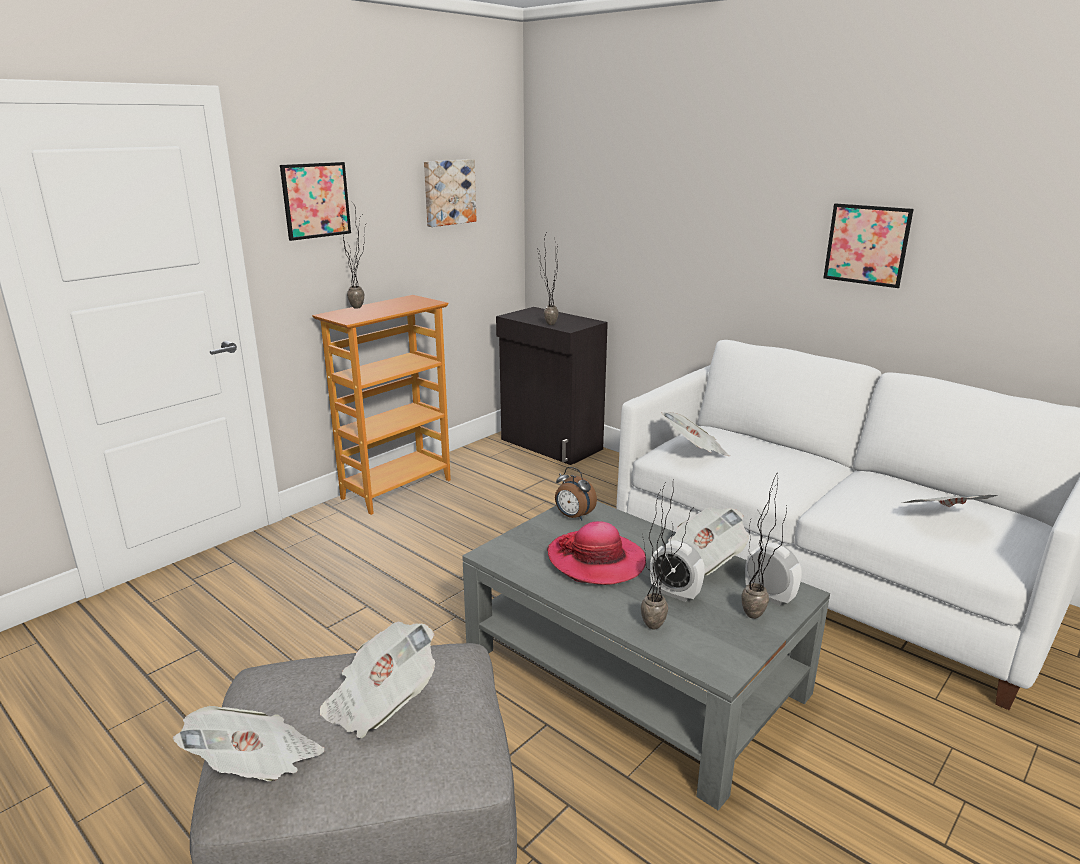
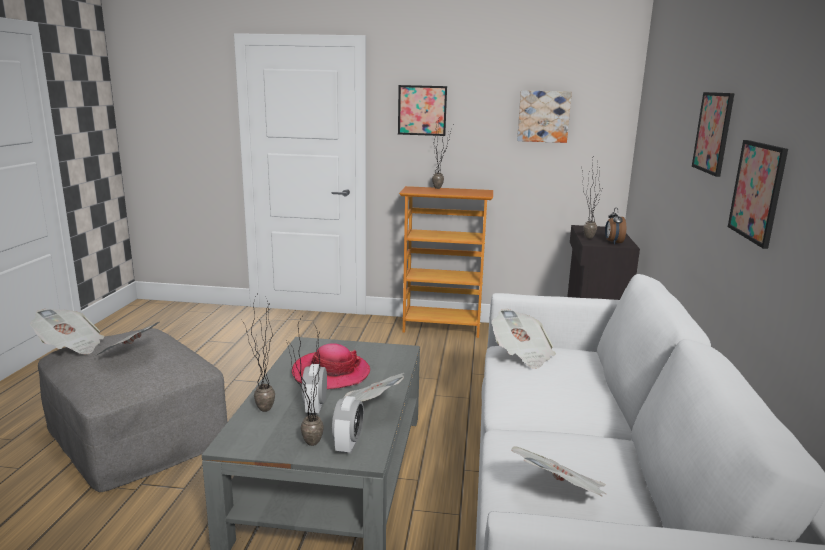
camera: 55 degrees right, 5 degrees down
(573, 516) = (382, 352): alarm clock -> alarm clock (613, 242)
(757, 198) = (713, 132): none -> picture

